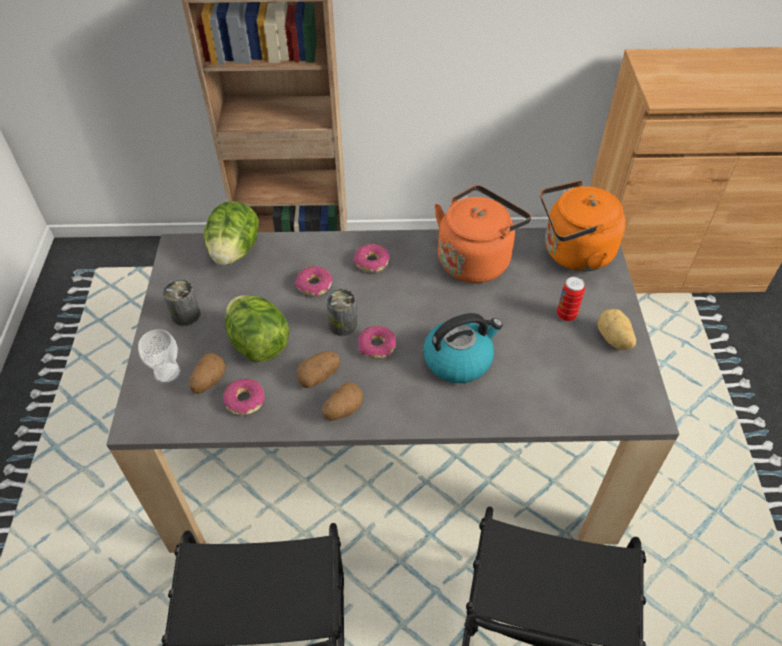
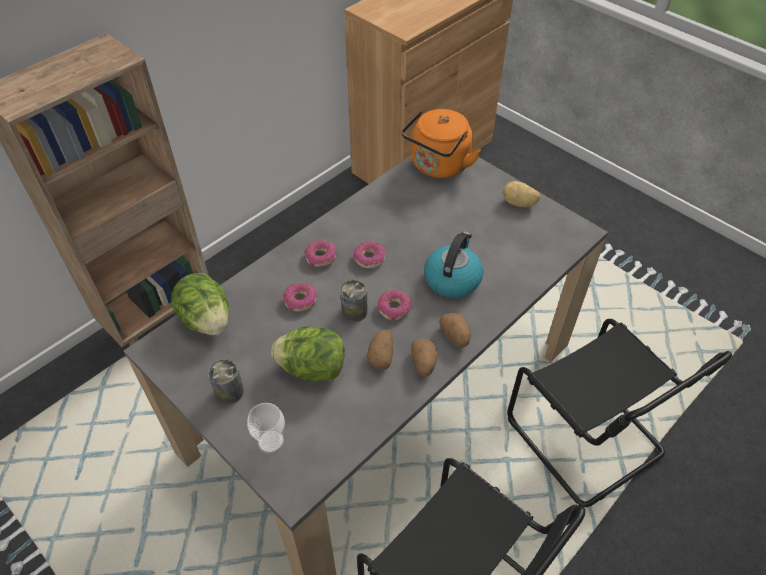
camera: 45 degrees left, 0 degrees up
(209, 381) = (309, 421): potato -> potato (455, 336)
(245, 400) = (352, 412): donut -> donut (369, 258)
(476, 259) = (385, 209): orange kettle -> none
(566, 315) = (478, 207): can -> none

